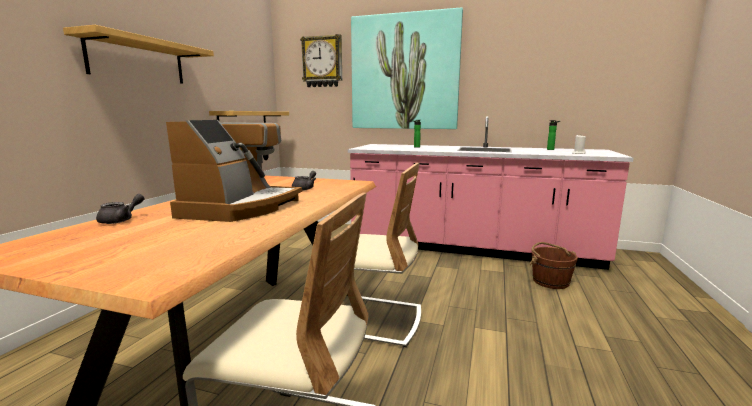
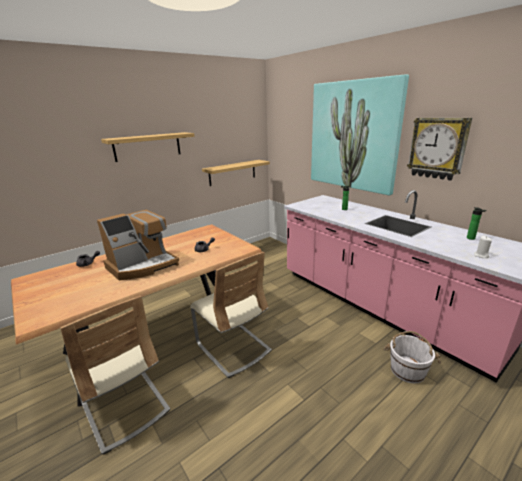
camera: 35 degrees right, 10 degrees up
(322, 62) = (295, 121): wall clock -> wall clock (437, 148)
(550, 281) = (407, 370): brown bucket -> white bucket

